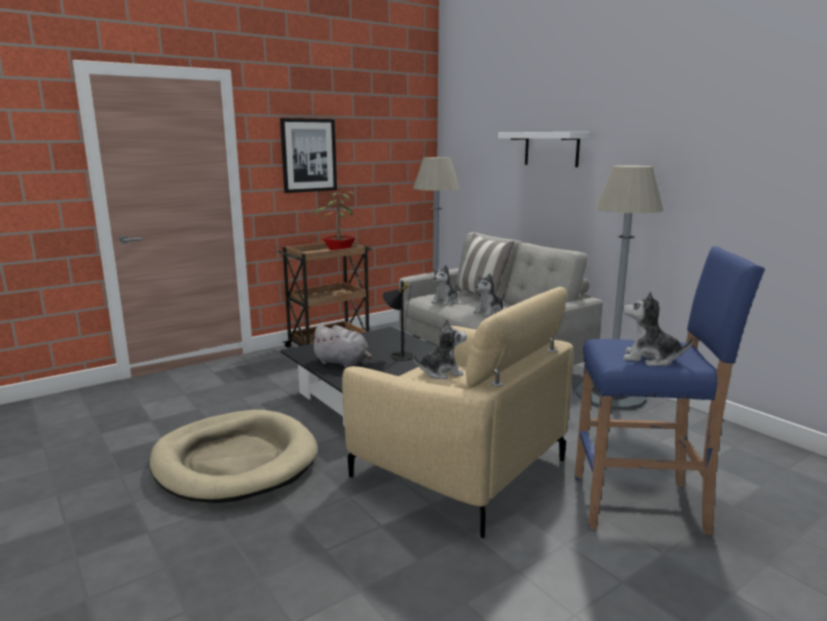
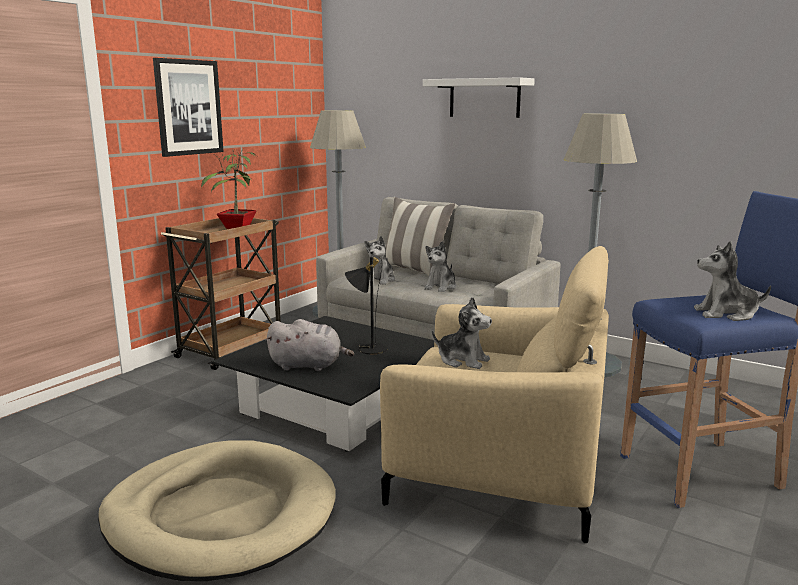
camera: 20 degrees left, 0 degrees up
(441, 373) = (462, 360): plush toy -> plush toy turned 60 degrees clockwise

